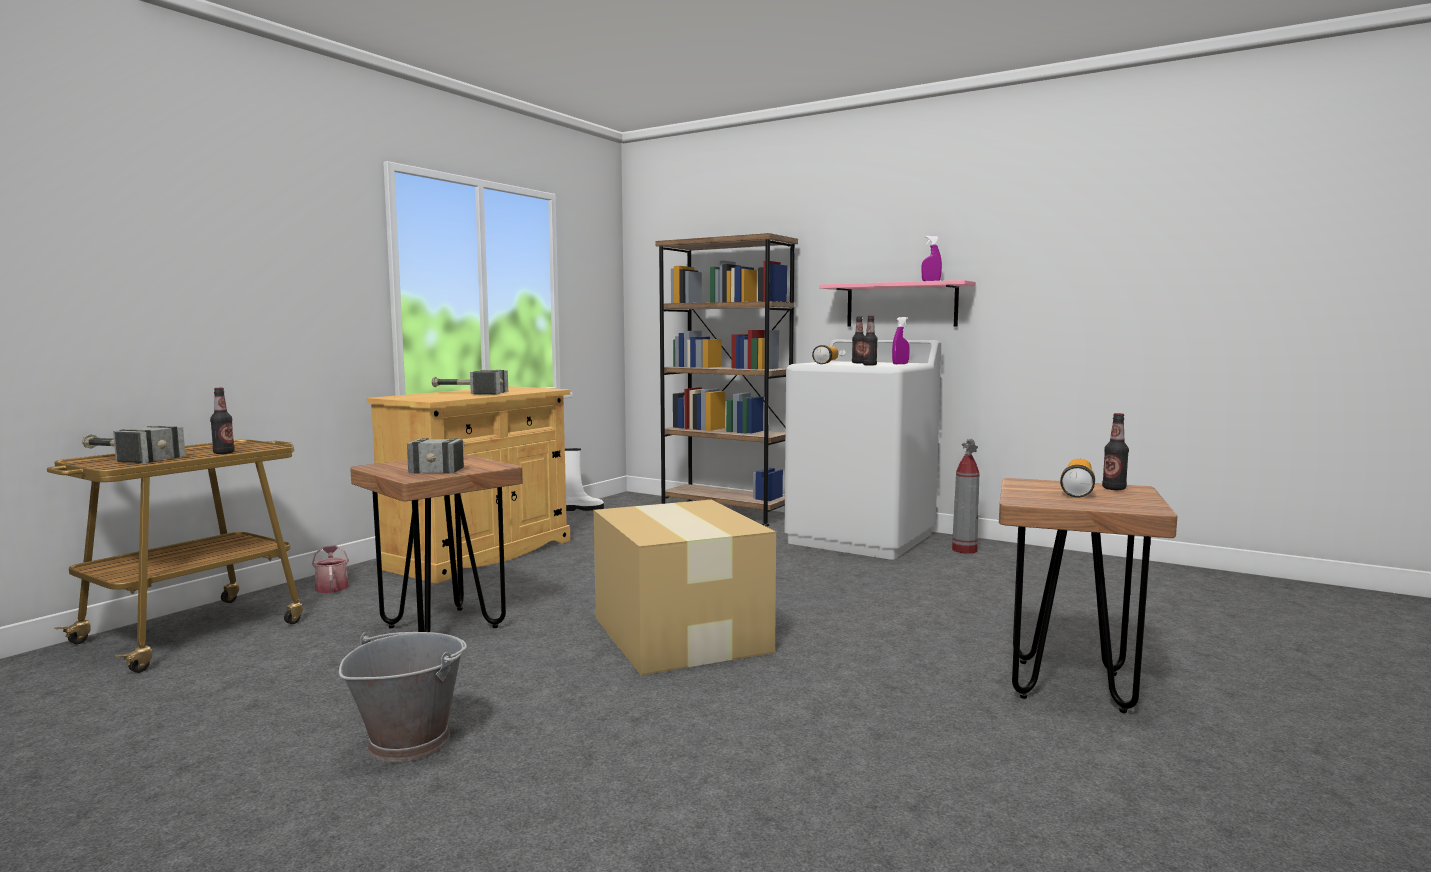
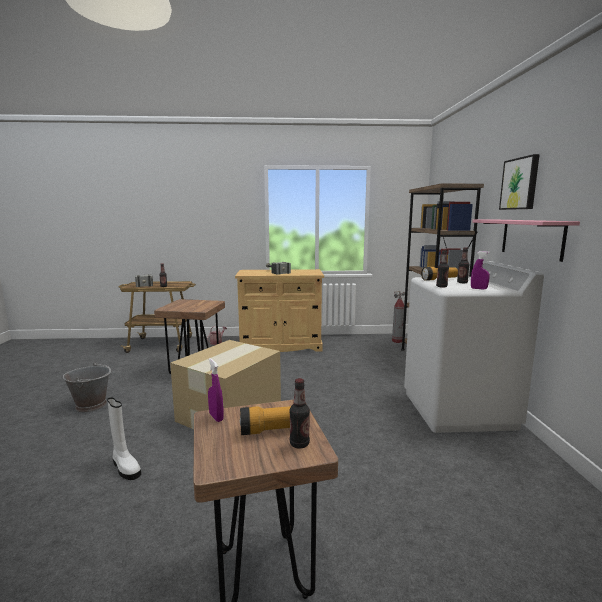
camera: 55 degrees right, 5 degrees up
(445, 466) = (192, 305): hammer -> none
(582, 509) = (370, 337): white boot -> white boot (125, 468)
(869, 241) = (520, 184): none -> picture
(931, 281) = (537, 220): purple spray bottle -> purple spray bottle (216, 417)
(964, 550) = (507, 453): fire extinguisher -> fire extinguisher (397, 341)

